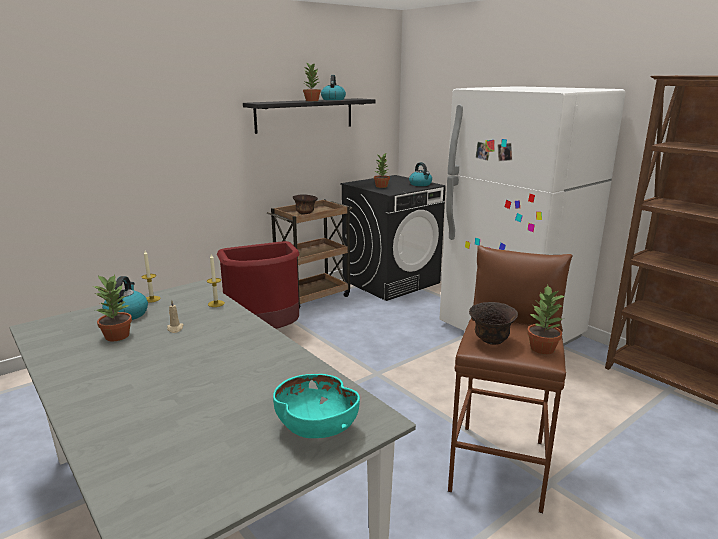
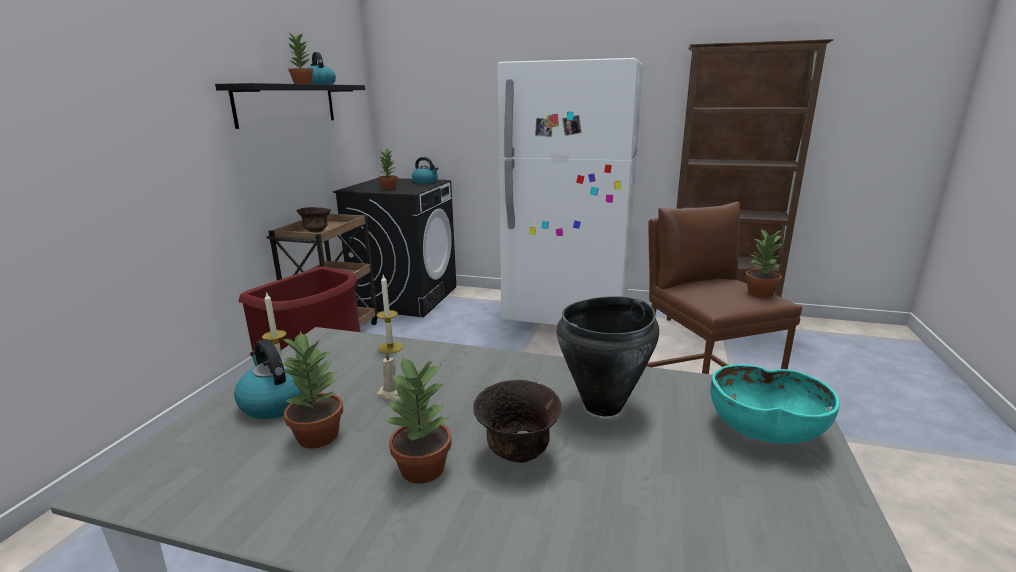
camera: 35 degrees left, 0 degrees up
(128, 368) = (423, 469): none -> potted plant
(258, 375) = (604, 406): none -> black cooking pot
(491, 341) = (717, 298): brown bowl -> brown bowl (518, 453)

